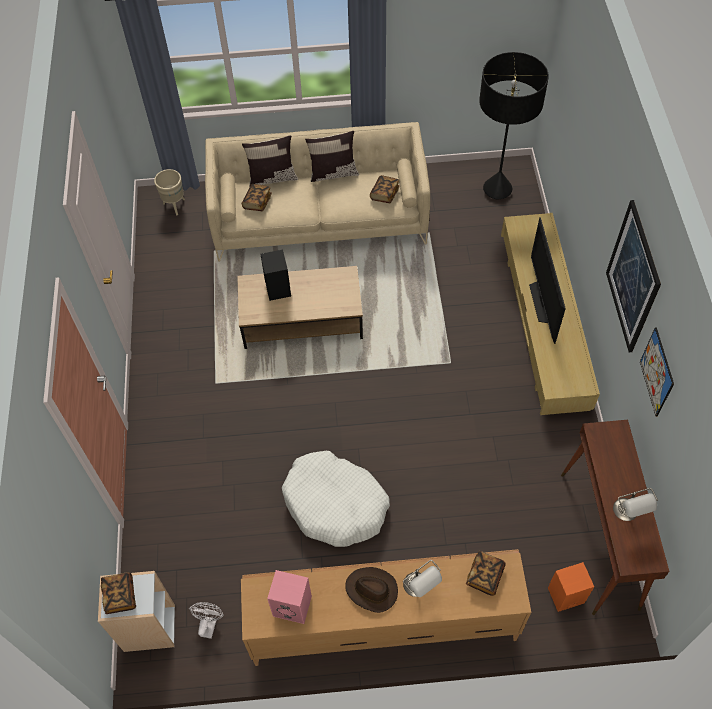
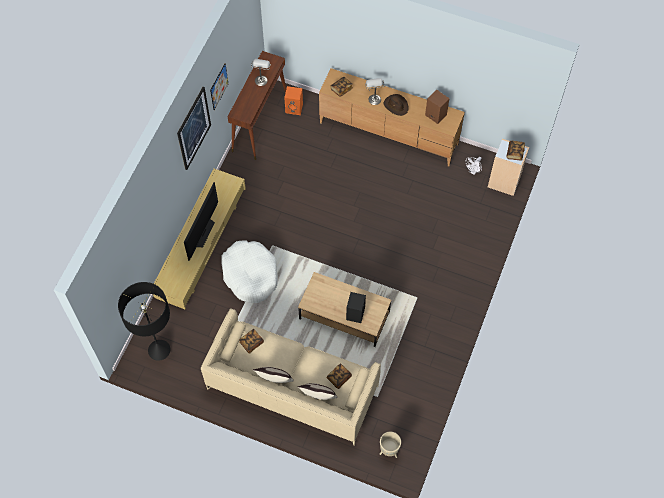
camera: 155 degrees left, 5 degrees up
(293, 605) = (435, 115): pink speaker -> brown speaker
(335, 504) = (382, 198): white dog bed -> white dog bed (250, 274)

